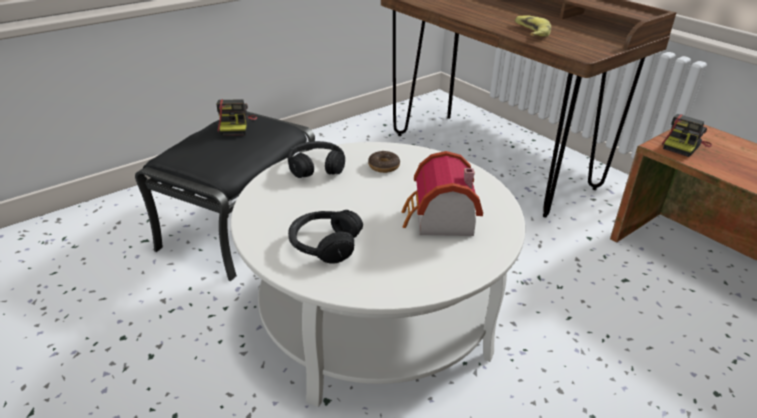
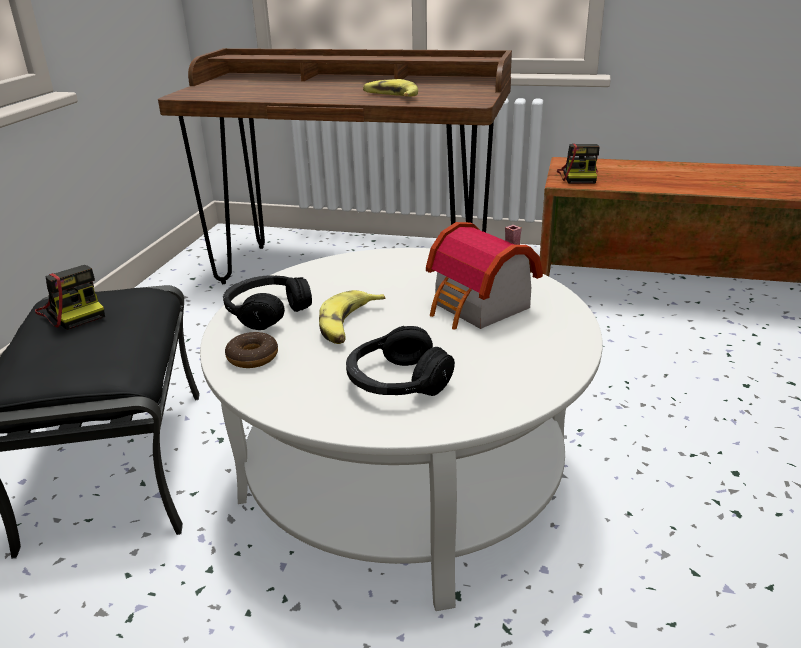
camera: 35 degrees left, 5 degrees down
(347, 196) = (349, 325): none -> banana
(384, 166) = (346, 282): donut -> donut (252, 357)

